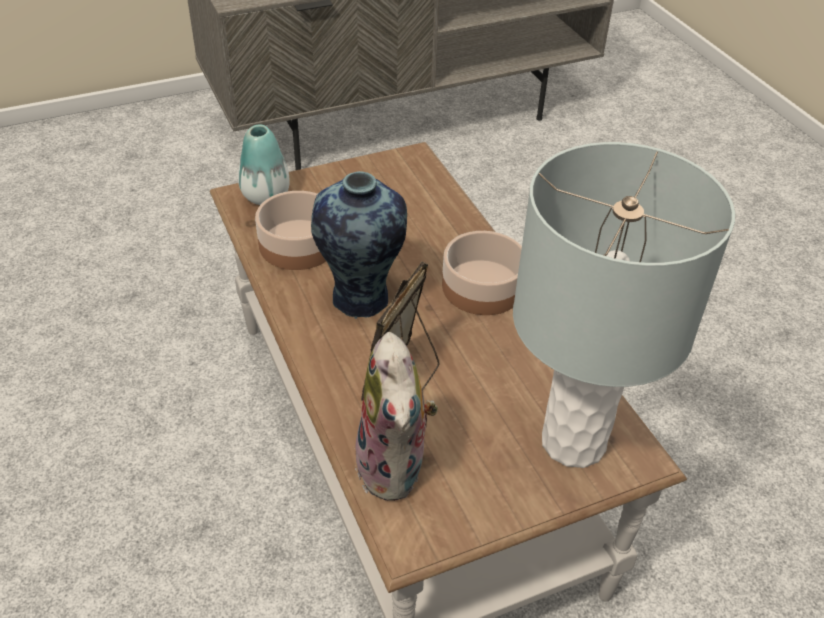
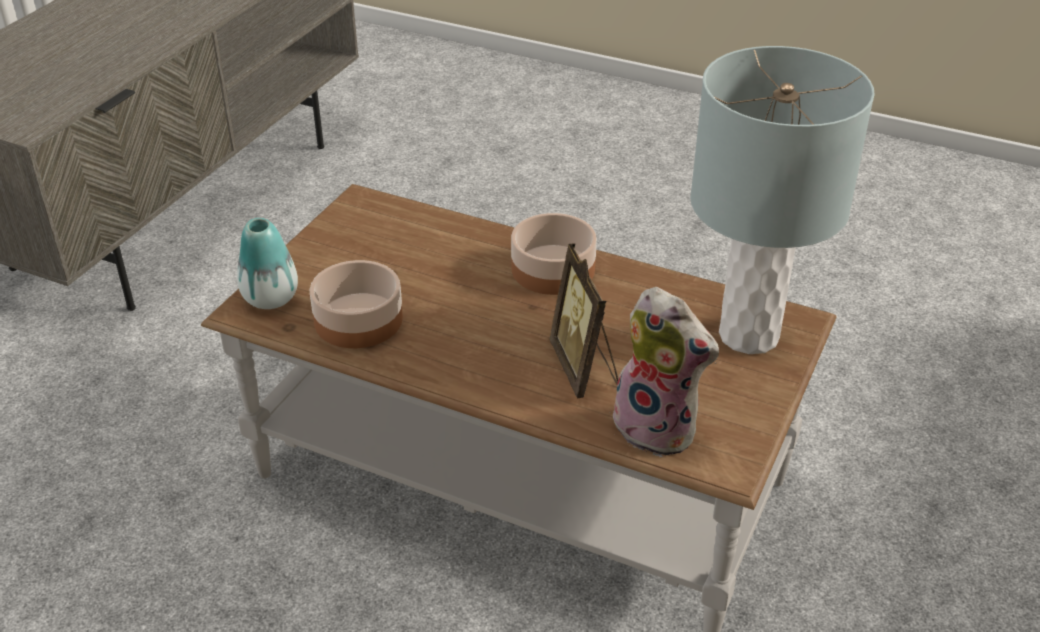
camera: 40 degrees left, 5 degrees down
(361, 300) = (472, 332): vase -> none

